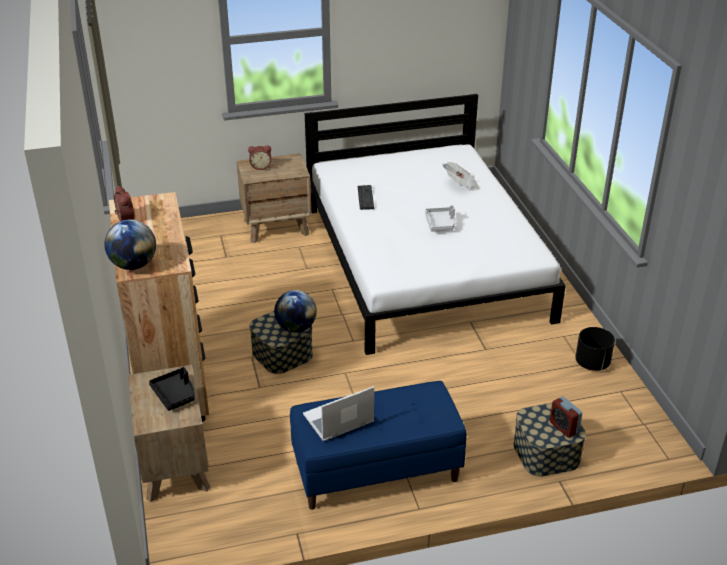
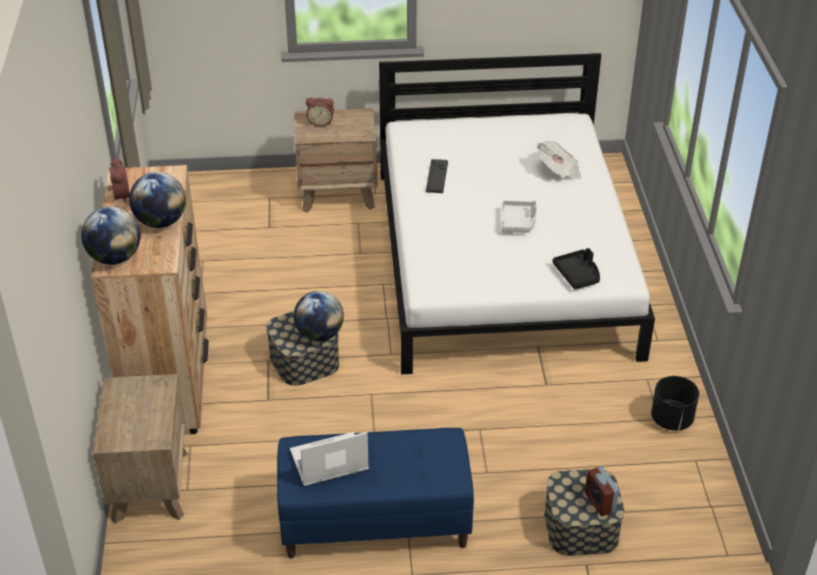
camera: 10 degrees right, 5 degrees up
(166, 235) = (161, 222): none -> globe
(175, 394) = (149, 409): black tray -> black tray (578, 274)

